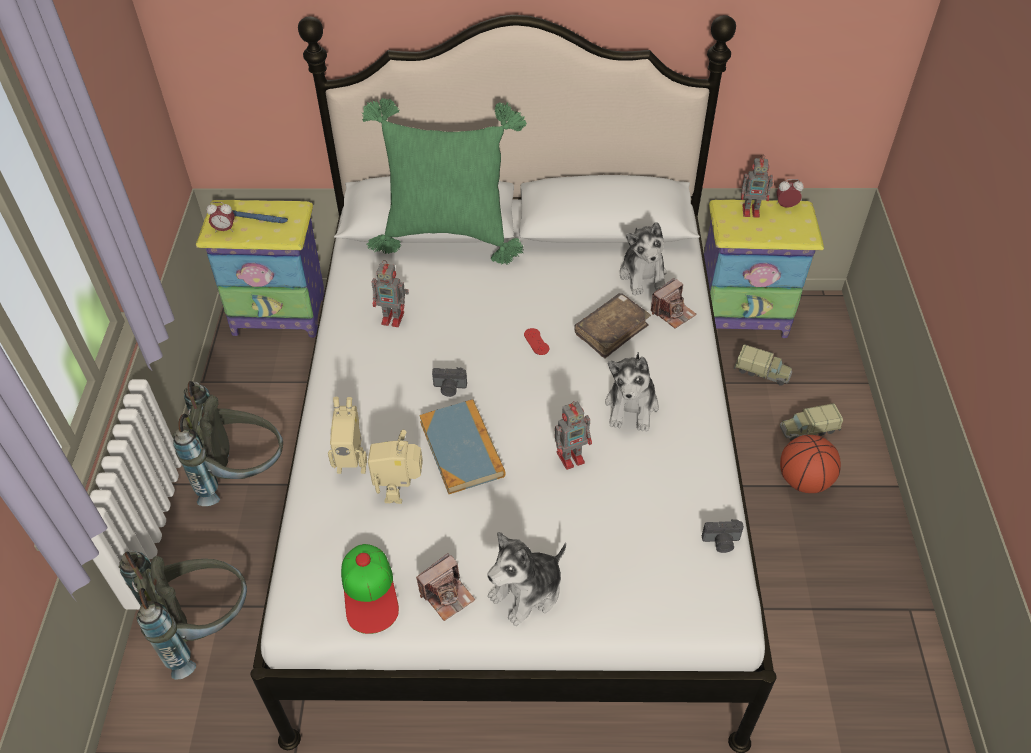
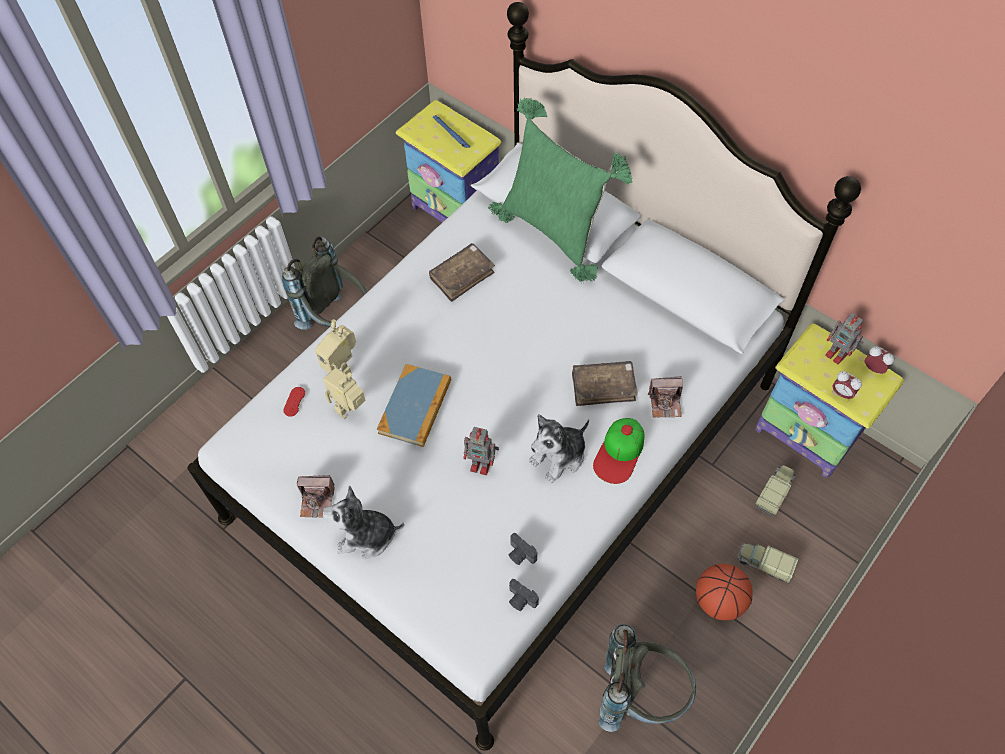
camera: 40 degrees right, 10 degrees up
(204, 627) = (237, 409): grey backpack -> grey backpack (640, 694)
(224, 229) = (422, 130): alarm clock -> alarm clock (841, 393)
(369, 591) = (275, 464): cap -> cap (619, 452)
(394, 318) = (462, 276): toy robot -> brown book
(449, 388) = (449, 356): camera -> camera (520, 555)
(536, 341) = (541, 359): red game controller -> red game controller (294, 401)
(643, 275) = (674, 357): plush toy -> none
(762, 372) = (774, 492): toy truck -> toy truck turned 120 degrees counterclockwise

